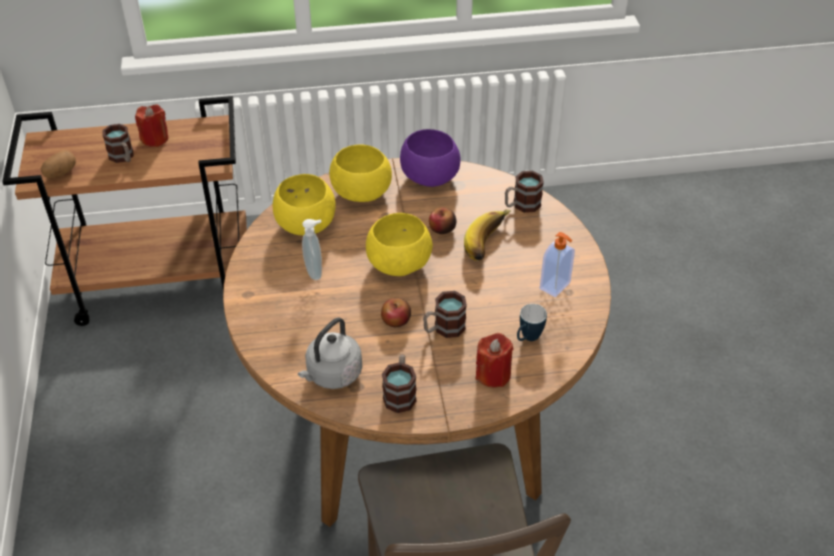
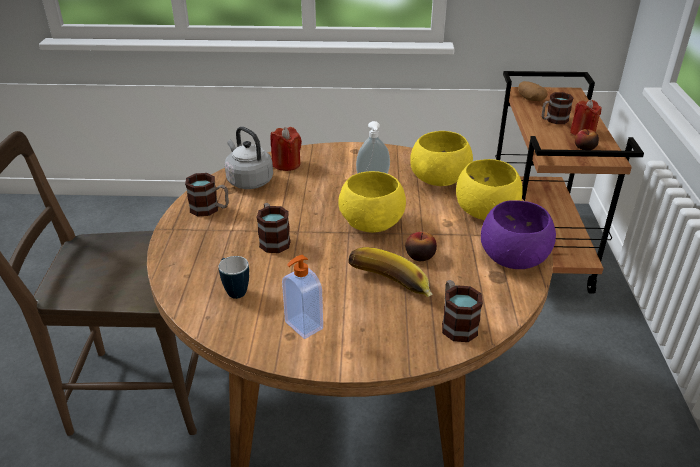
camera: 100 degrees right, 10 degrees down
(396, 320) = (295, 215): apple -> apple (584, 148)
(493, 374) = (201, 261): red candle -> red candle (286, 164)

